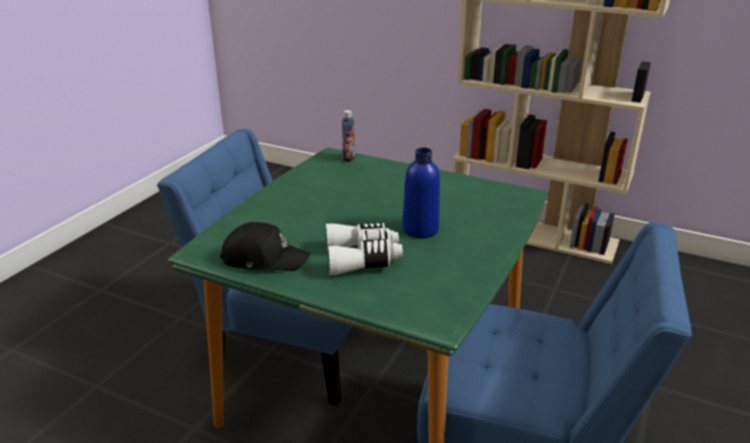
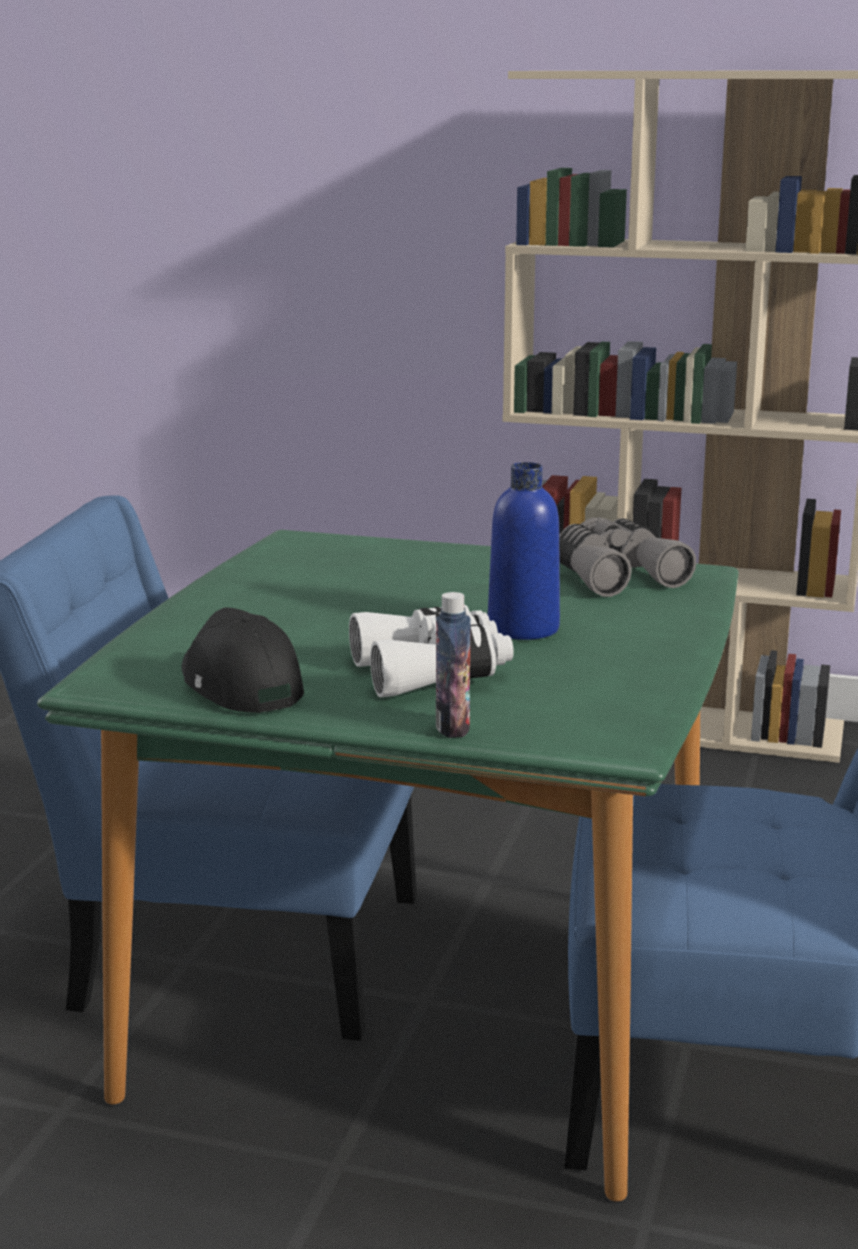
camera: 10 degrees left, 10 degrees down
(264, 258) = (238, 685): black cap -> black cap turned 120 degrees counterclockwise
(348, 158) = (331, 541): bottle -> bottle (452, 728)
(480, 193) = (614, 576): none -> grey binoculars

